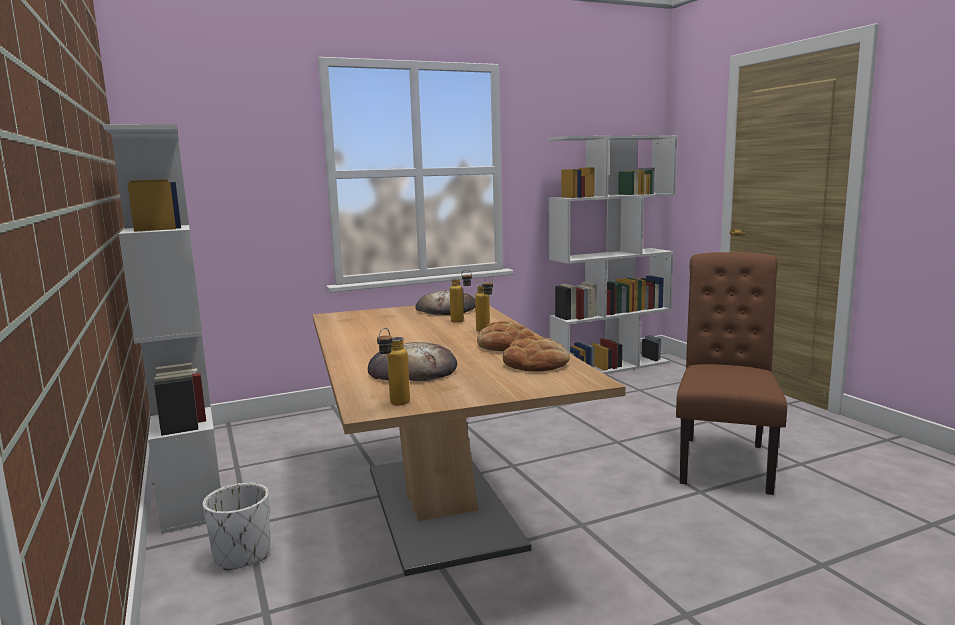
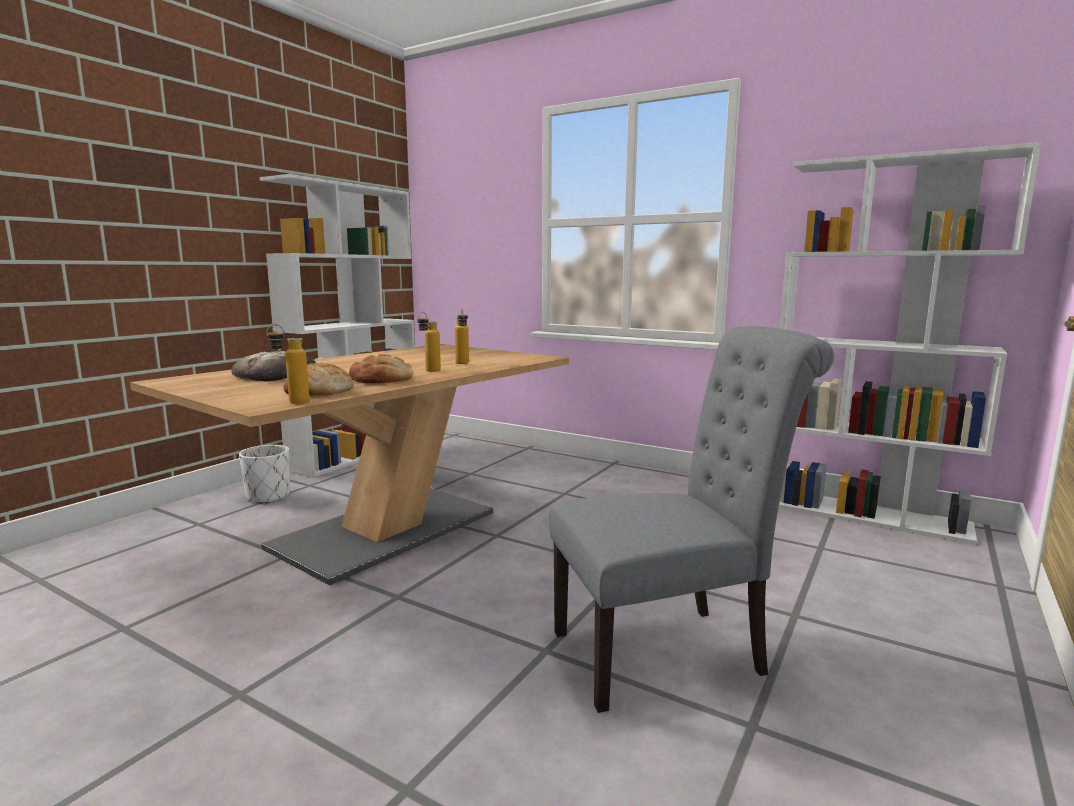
camera: 55 degrees right, 0 degrees up
(395, 405) = (174, 382): bottle -> bottle (291, 402)
(446, 309) = (508, 356): bread -> none
(724, 460) = (670, 651): brown chair -> grey chair

